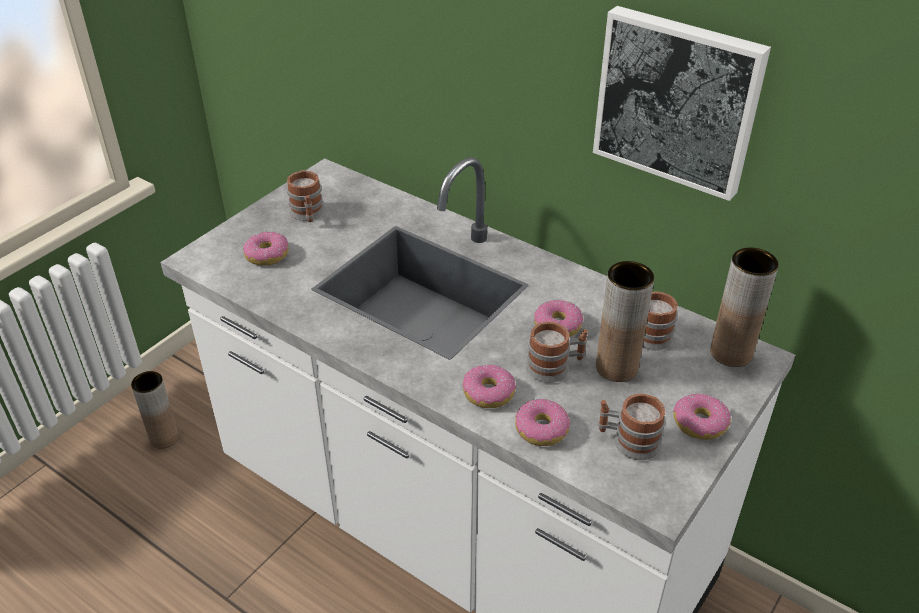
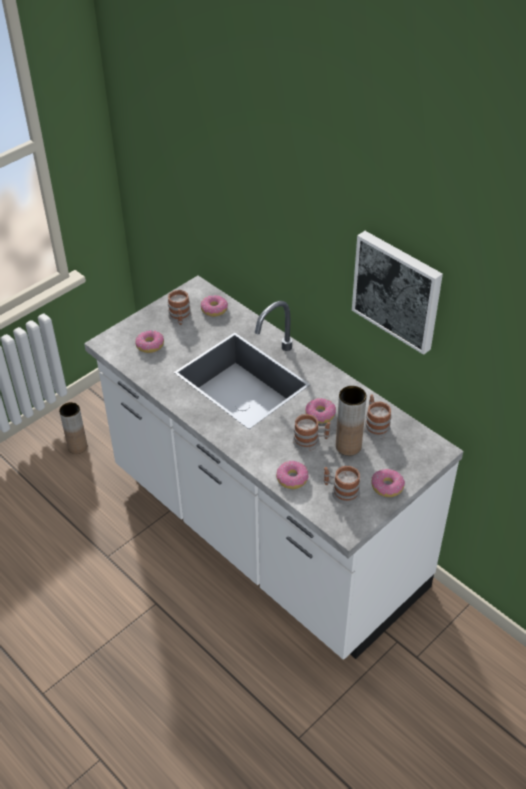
camera: 10 degrees right, 5 degrees up
(489, 393) = (267, 453): donut -> donut (214, 309)
(731, 353) = (422, 445): brown vase -> none

